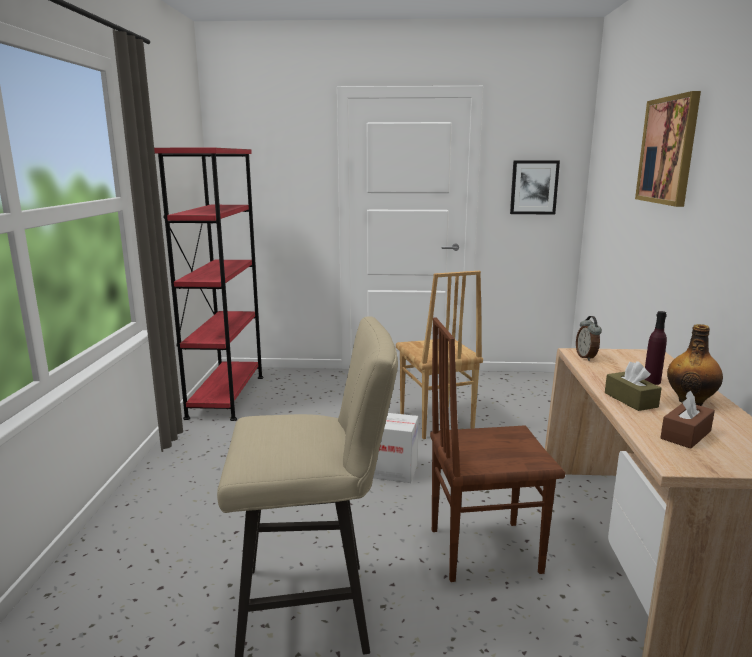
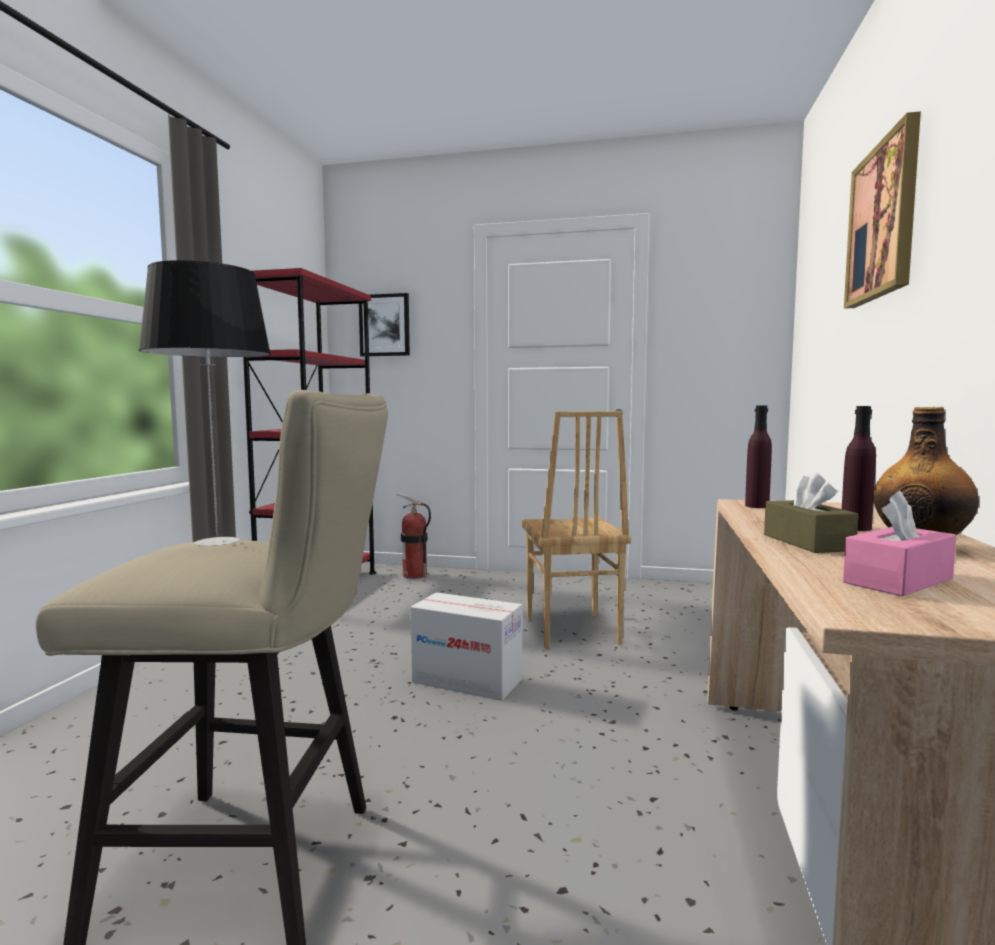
camera: 10 degrees right, 10 degrees down
(280, 422) = (216, 541): none -> table lamp
(296, 378) = (414, 575): none -> fire extinguisher
(483, 549) = (574, 804): brown chair -> none
(534, 187) = (720, 335): picture -> picture (385, 325)
(586, 357) = (757, 506): alarm clock -> purple bottle
(685, 435) = (898, 580): brown tissue box -> pink tissue box

